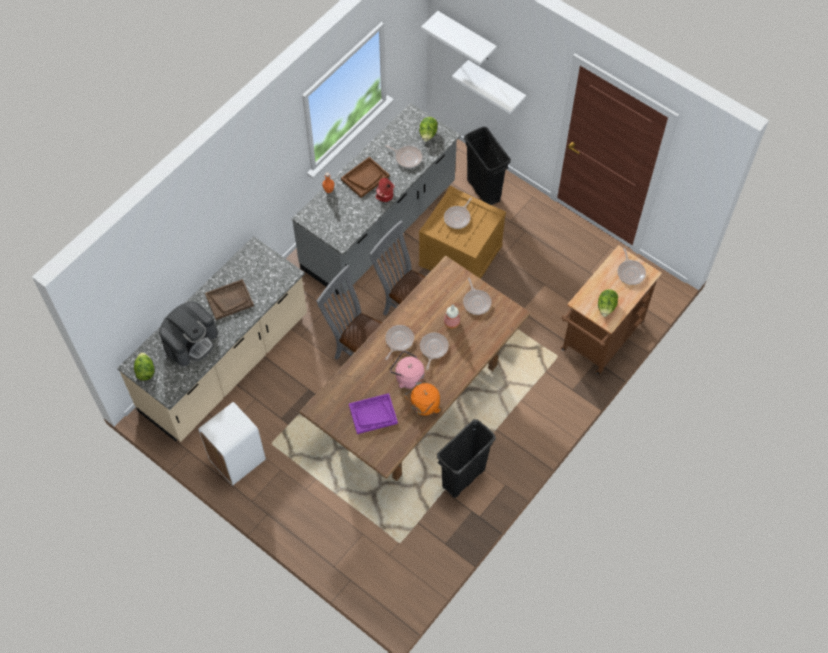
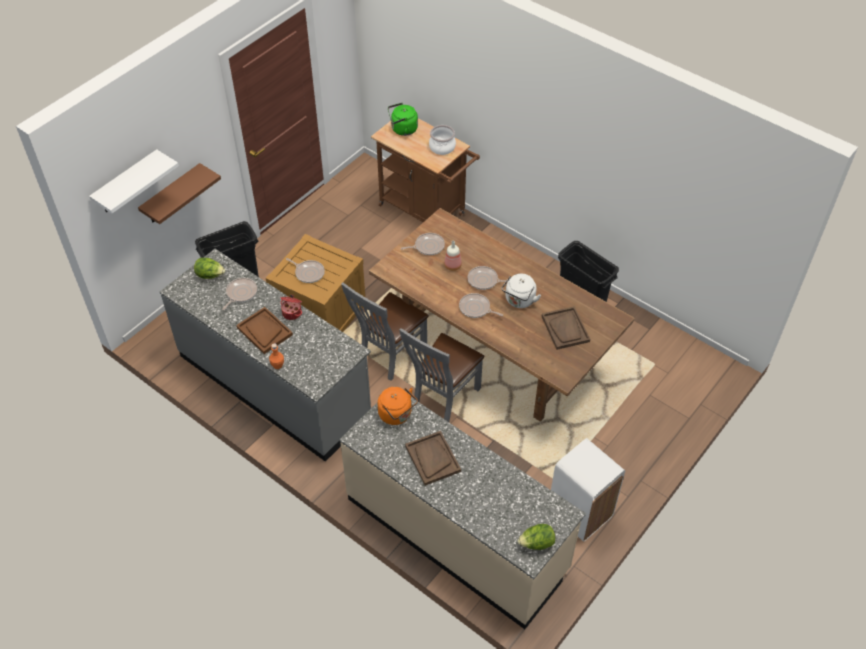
camera: 90 degrees left, 10 degrees down
(191, 341) = (492, 496): coffee machine -> none
(373, 414) = (565, 329): purple tray -> brown tray
(407, 377) = (519, 301): pink kettle -> white kettle
(423, 406) = (552, 288): orange kettle -> orange kettle (397, 415)
(496, 85) = (172, 195): white shelf -> brown shelf
(606, 307) = (442, 147): lettuce -> cooking pot
(630, 272) = (402, 129): frying pan -> green kettle

